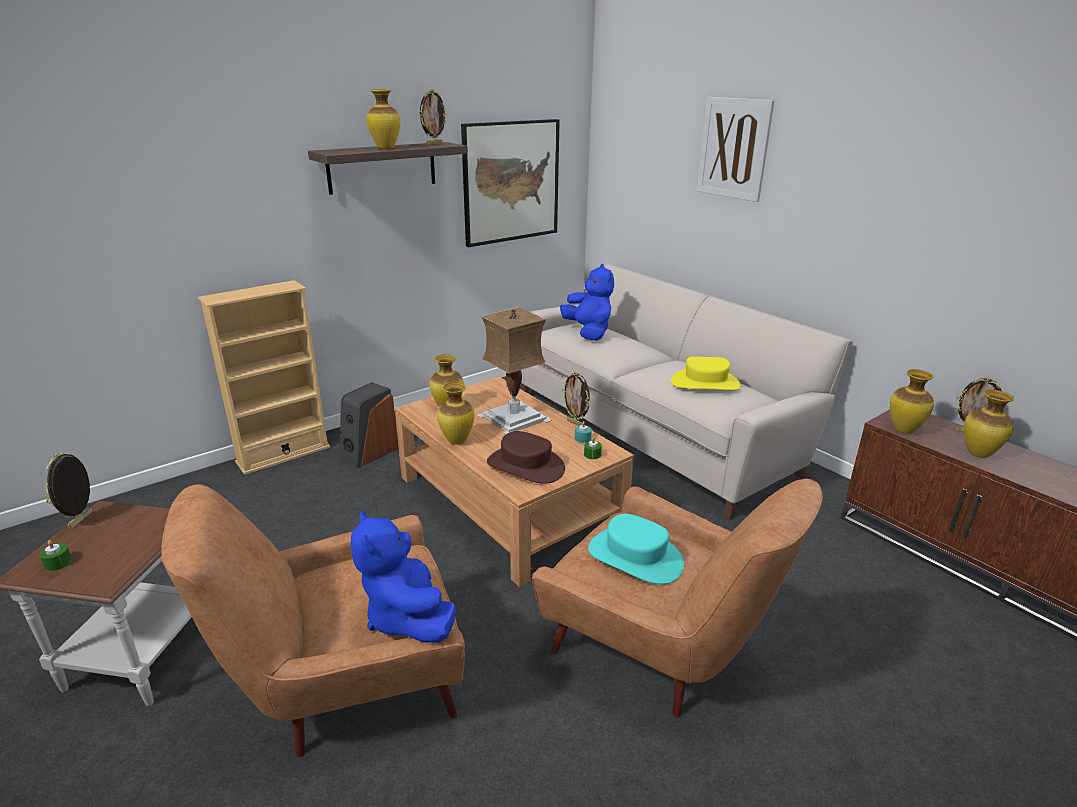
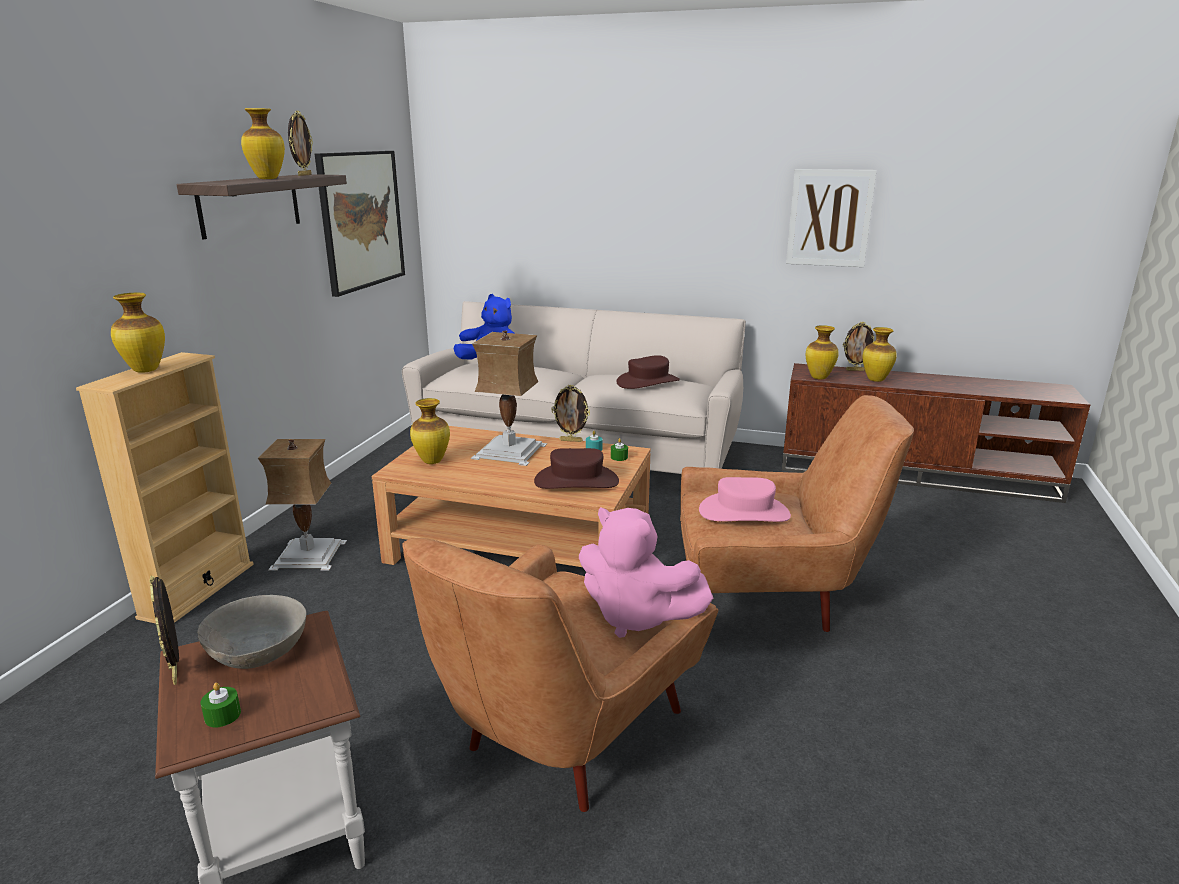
camera: 35 degrees left, 5 degrees down
(132, 524) = (259, 650): none -> grey bowl
(368, 452) = (310, 554): speaker -> table lamp
(406, 617) = (636, 616): blue plush toy -> pink plush toy
(456, 441) = (483, 482): vase -> vase (145, 370)
(635, 557) = (744, 512): turquoise hat -> pink hat
(705, 383) = (648, 382): yellow hat -> brown hat
(734, 148) = (598, 167): picture -> picture (829, 218)

